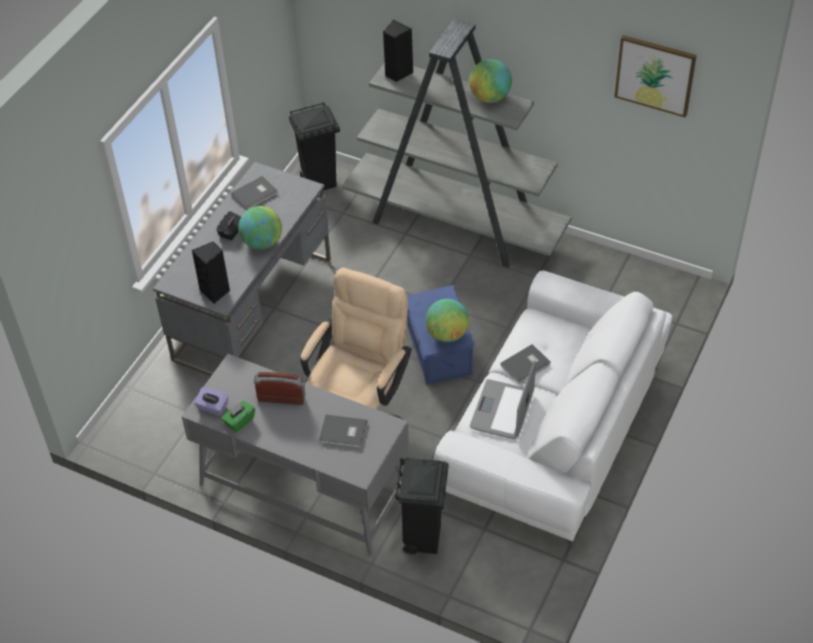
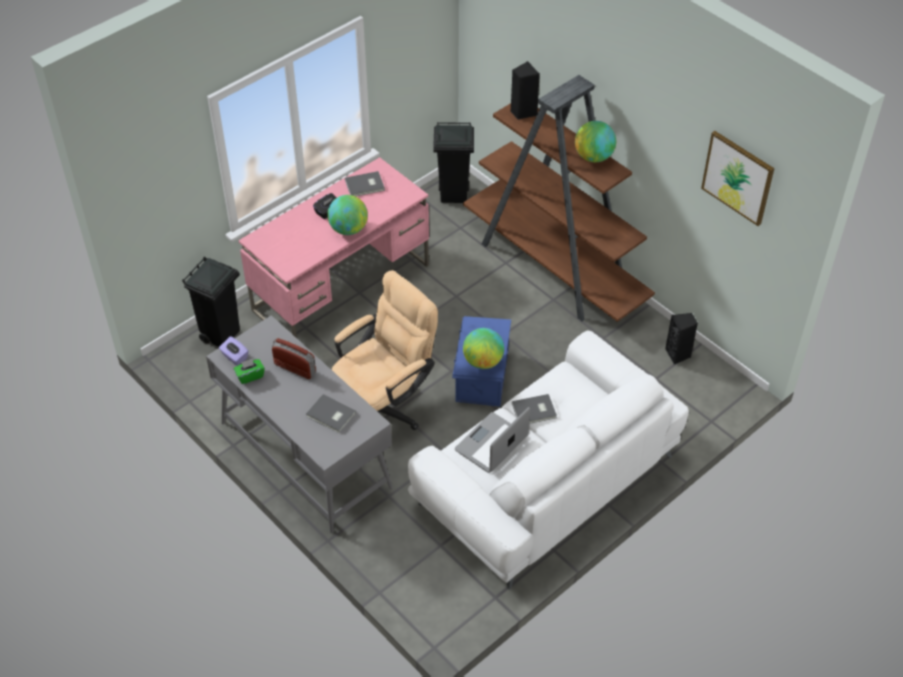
camera: 20 degrees right, 0 degrees up
(216, 292) = (287, 259): black speaker -> black speaker (678, 355)
(254, 308) = (342, 287): grey desk -> pink desk
(423, 538) = (383, 534): black trash can -> black trash can (221, 335)
(455, 224) = (555, 268): grey bookcase -> brown bookcase

